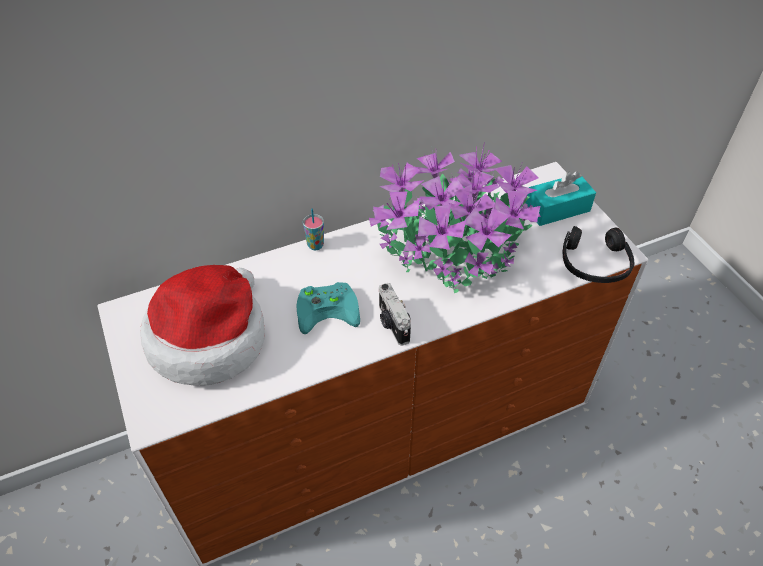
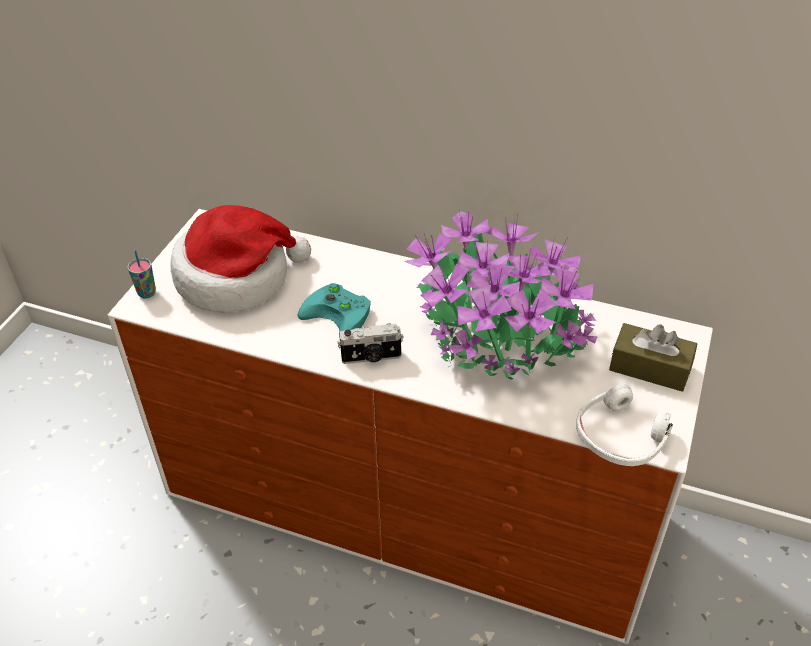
camera: 45 degrees right, 5 degrees down
(315, 245) = (391, 261): cup -> cup (147, 293)
(392, 324) = (371, 358): camera -> camera turned 120 degrees counterclockwise
(557, 208) = (650, 368): turquoise tissue box -> brown tissue box
(594, 263) = (620, 436): black headphones -> white headphones

